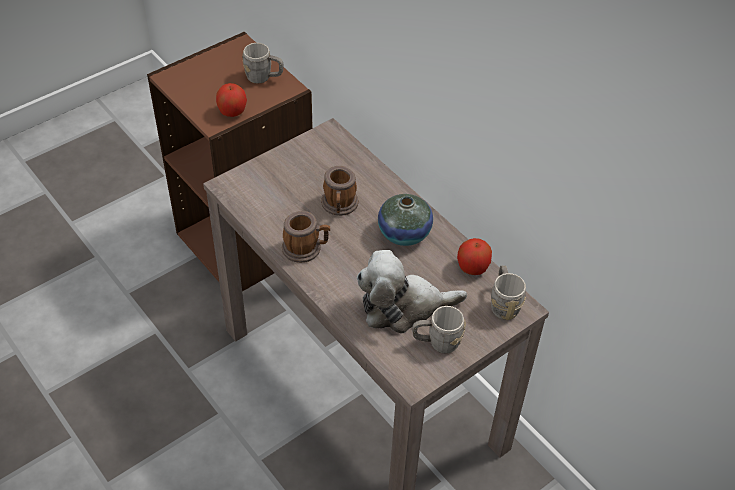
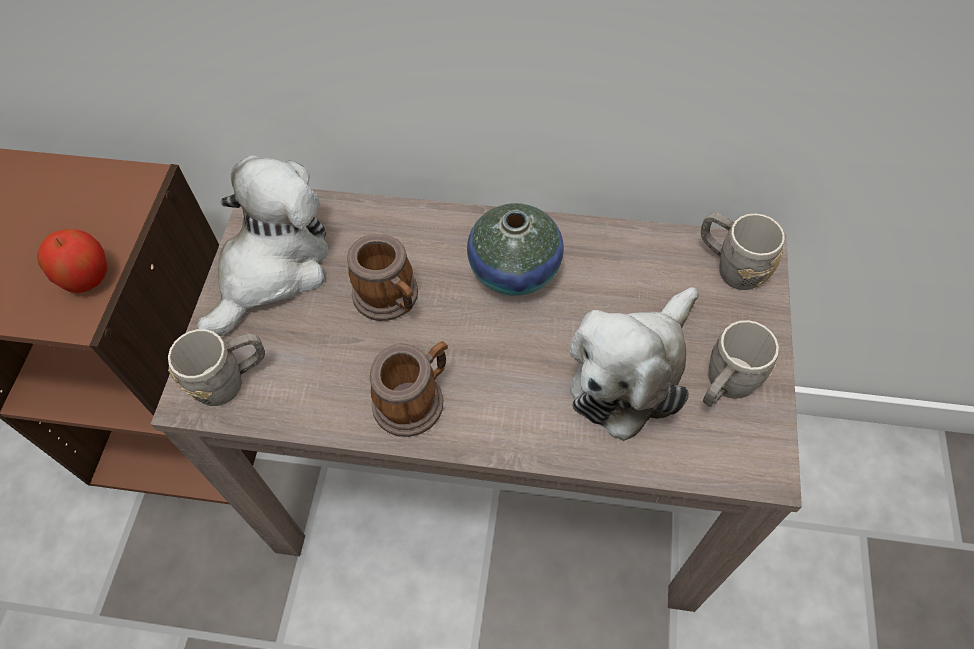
camera: 40 degrees left, 10 degrees up
(264, 77) = (83, 193): grey mug -> grey mug (230, 380)
(306, 160) = (273, 269): none -> plush toy
(472, 268) = (645, 249): apple -> none

